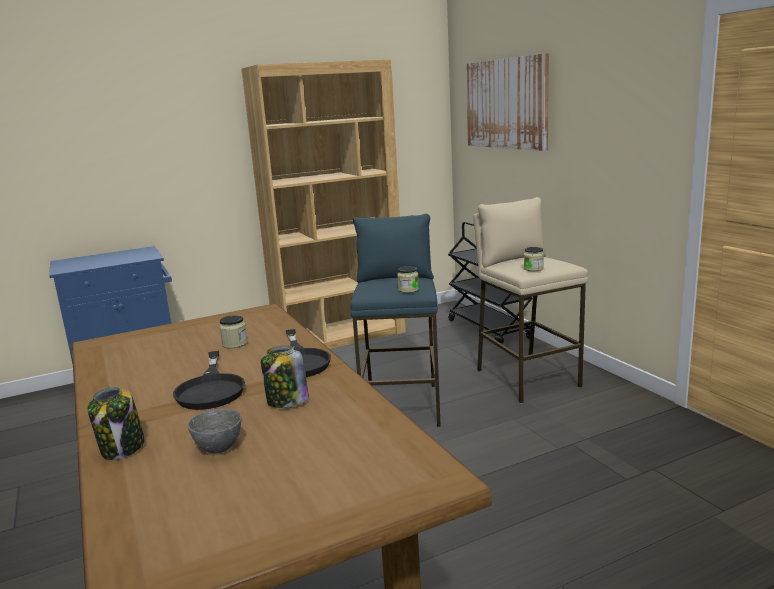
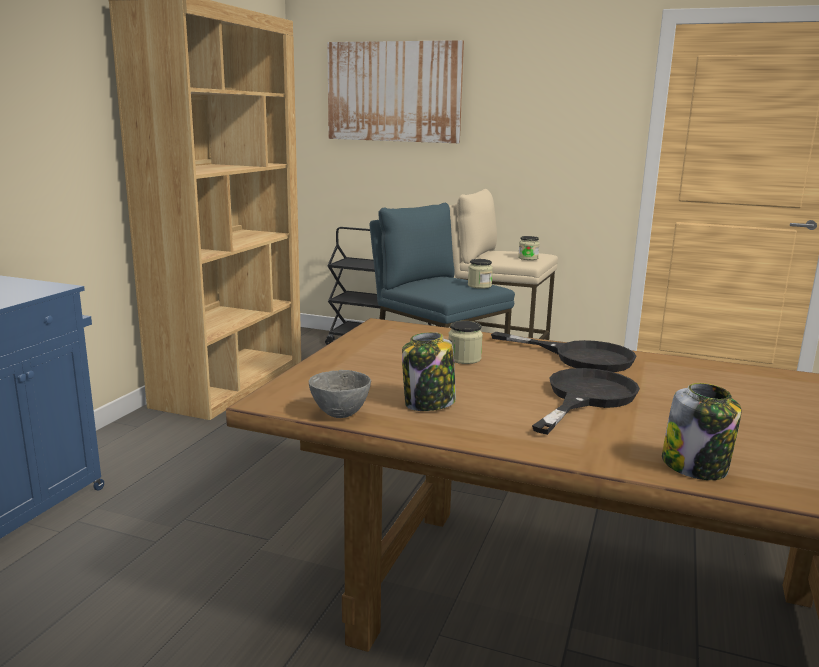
camera: 45 degrees left, 0 degrees up
(211, 388) = (585, 397): black frying pan -> black frying pan turned 90 degrees counterclockwise
(218, 449) = (763, 434): grey bowl -> grey bowl (340, 414)
(287, 401) = (682, 386): jar -> jar (428, 404)

